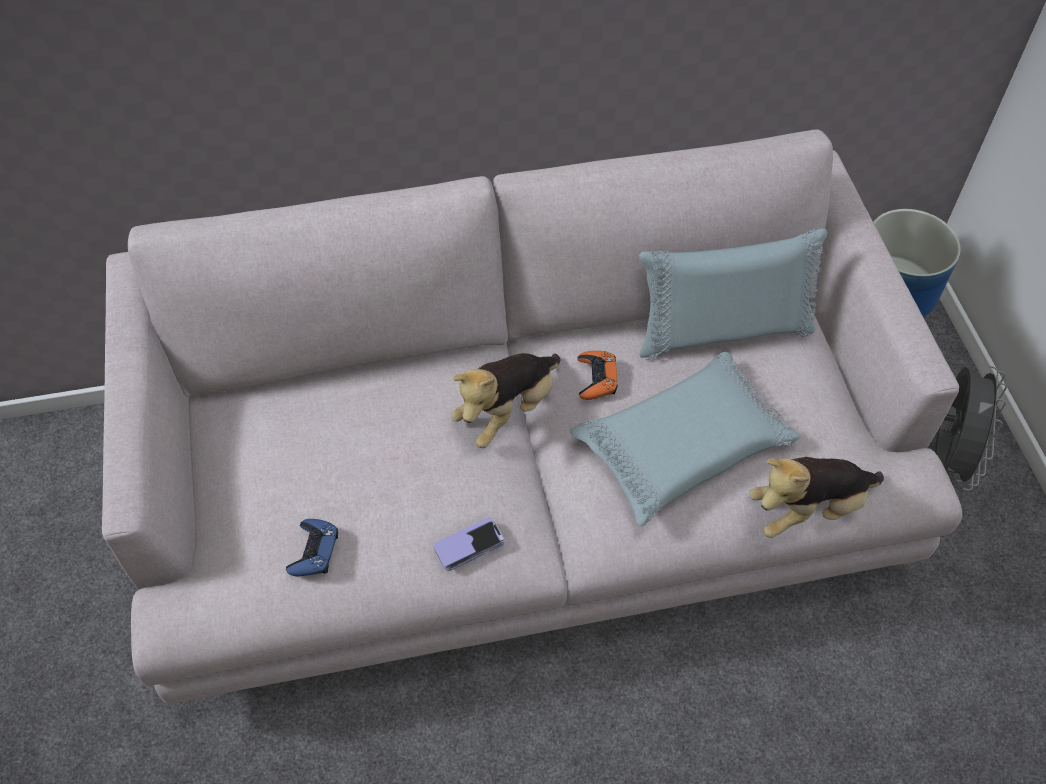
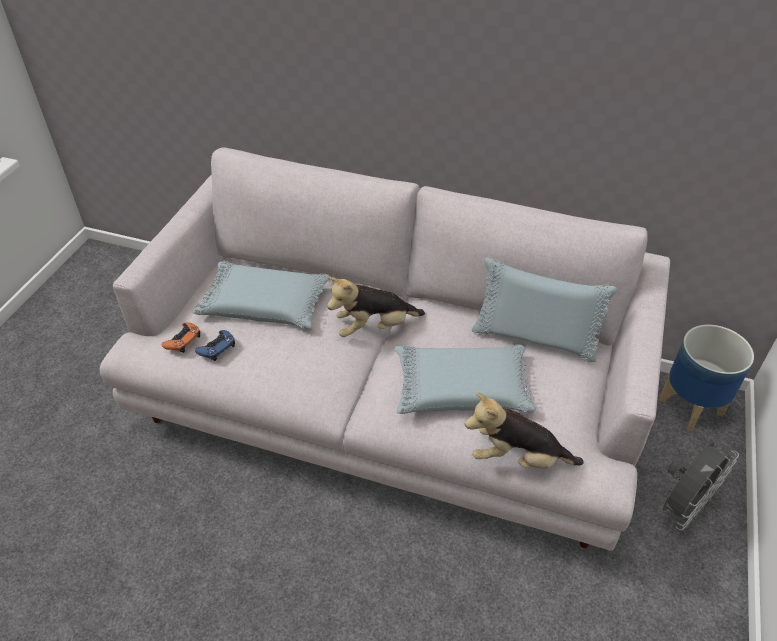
camera: 30 degrees right, 10 degrees down
(327, 444) = (264, 301): none -> blue pillow
(469, 545) = (298, 382): phone -> none
(596, 378) = (436, 331): orange game controller -> orange game controller (183, 340)

